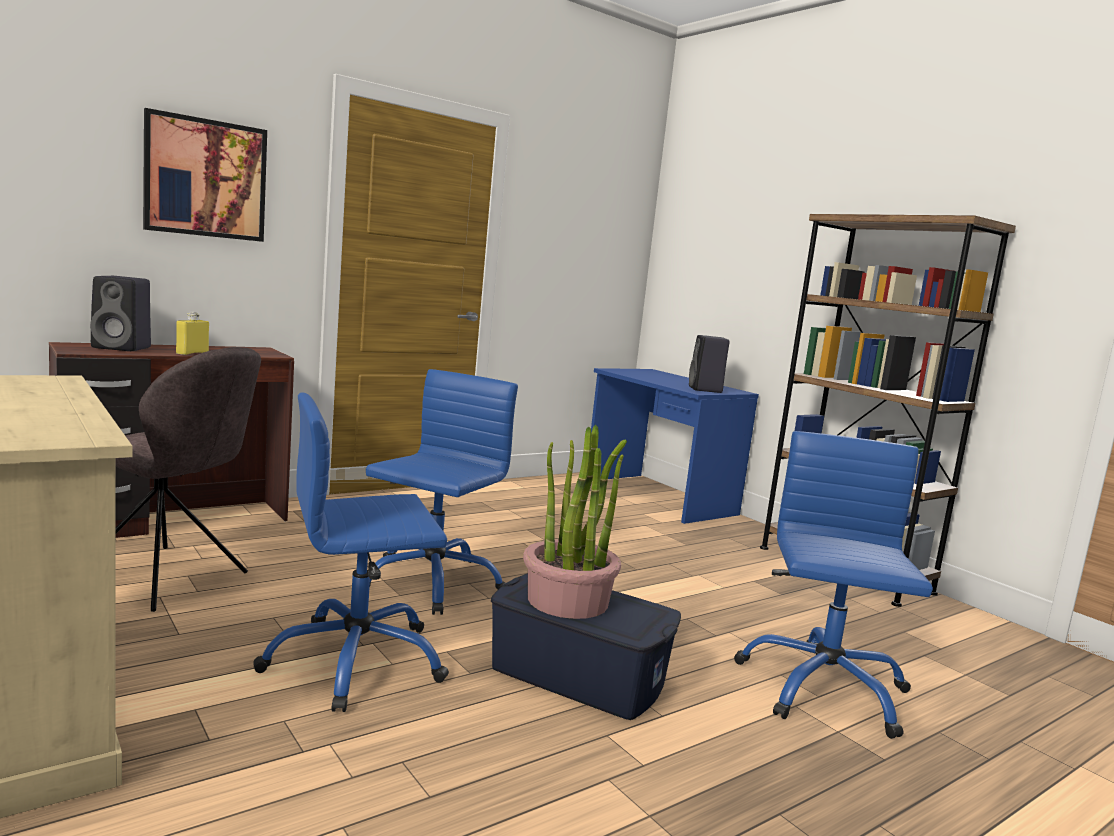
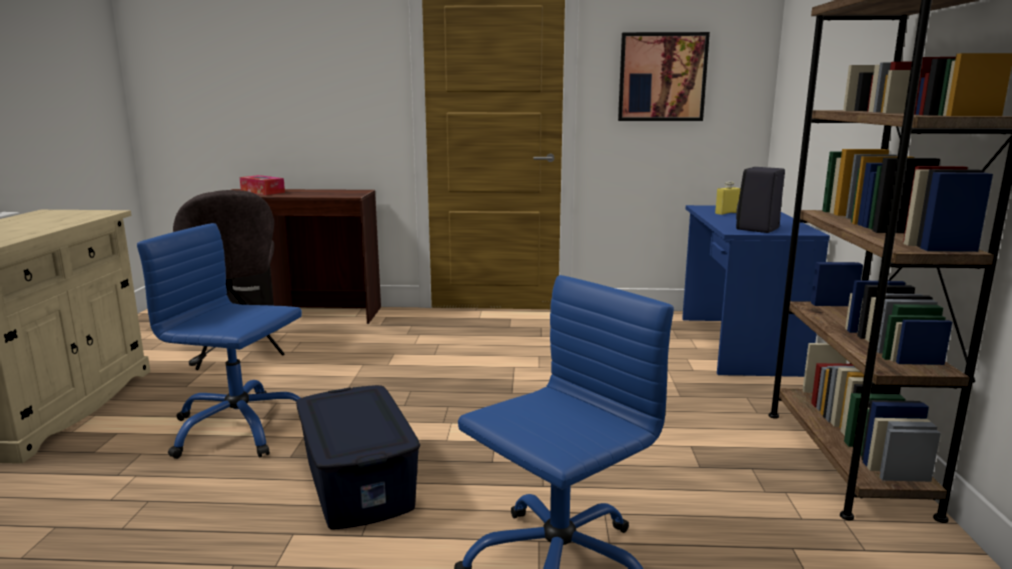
camera: 40 degrees right, 5 degrees up
(123, 348) = (262, 192): black speaker -> tissue box
(192, 353) = (295, 195): yellow bottle -> yellow bottle (726, 213)
(205, 178) = (318, 65): picture -> picture (662, 77)
(431, 582) = (384, 384): blue office chair -> none
(568, 601) = (345, 414): potted plant -> none

